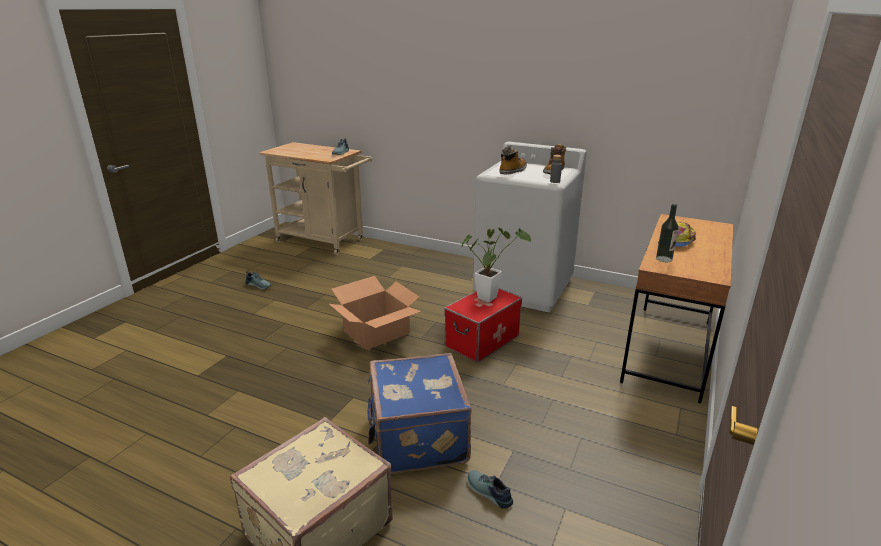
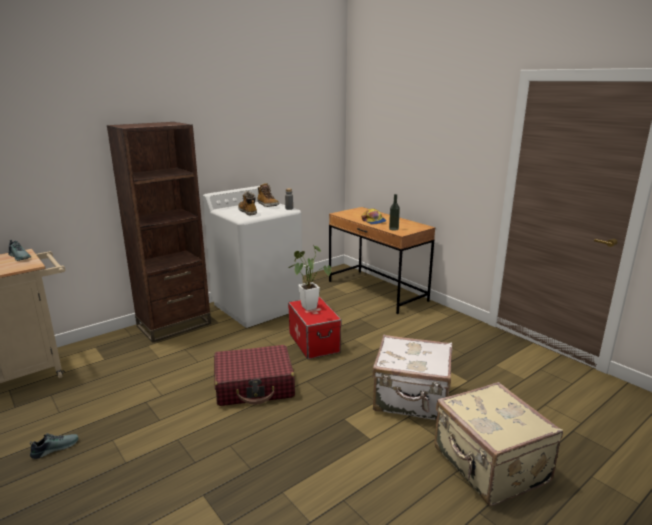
camera: 65 degrees left, 5 degrees down
(377, 332) = (254, 385): cardboard box -> red suitcase
(416, 438) = (411, 399): blue suitcase -> white suitcase
(444, 263) = (174, 325): none -> brown bookcase
(488, 493) = (475, 385): shoe -> none

